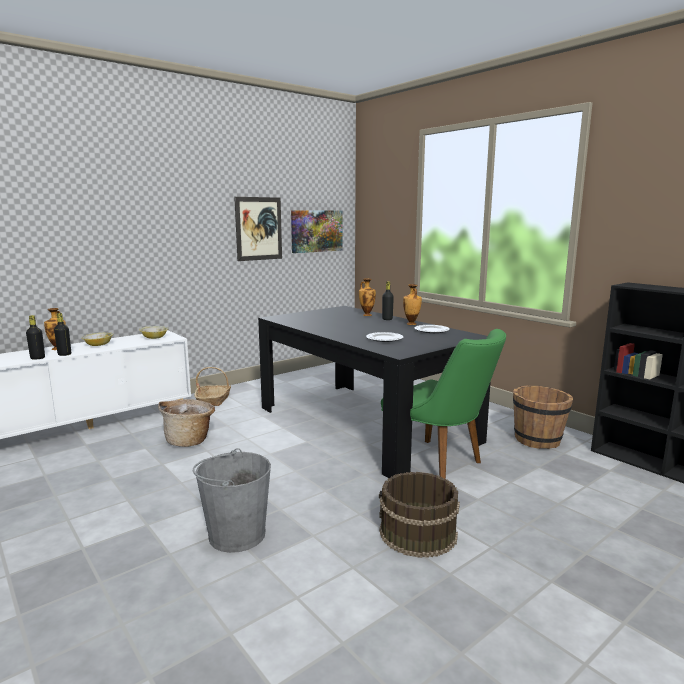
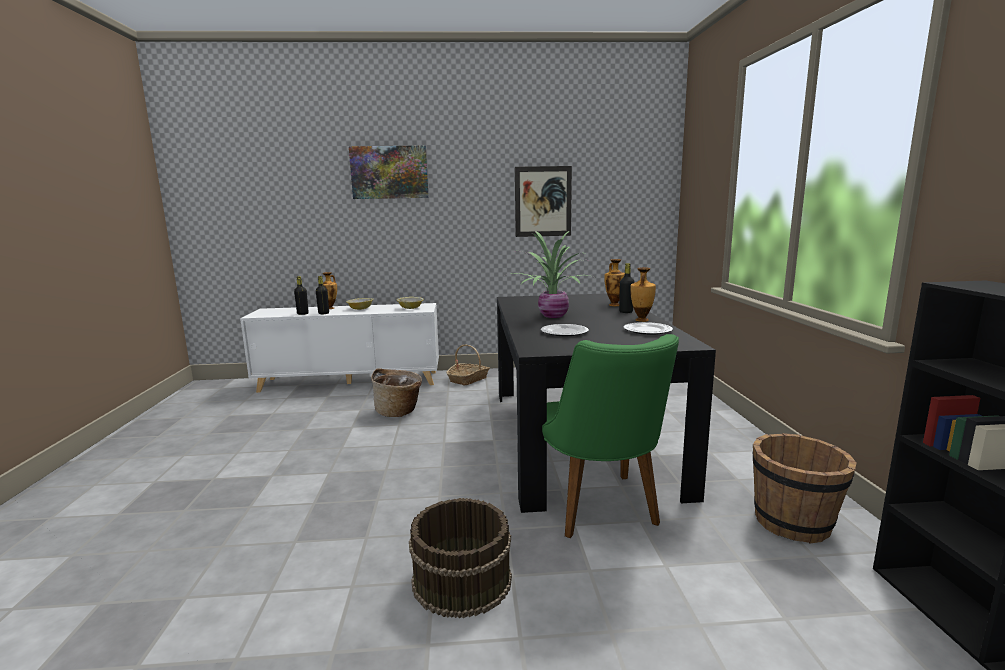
camera: 35 degrees right, 0 degrees up
(236, 535) = (312, 510): grey bucket -> none
(316, 231) = (620, 204): picture -> picture (389, 172)
(344, 328) = (552, 315): none -> potted plant

